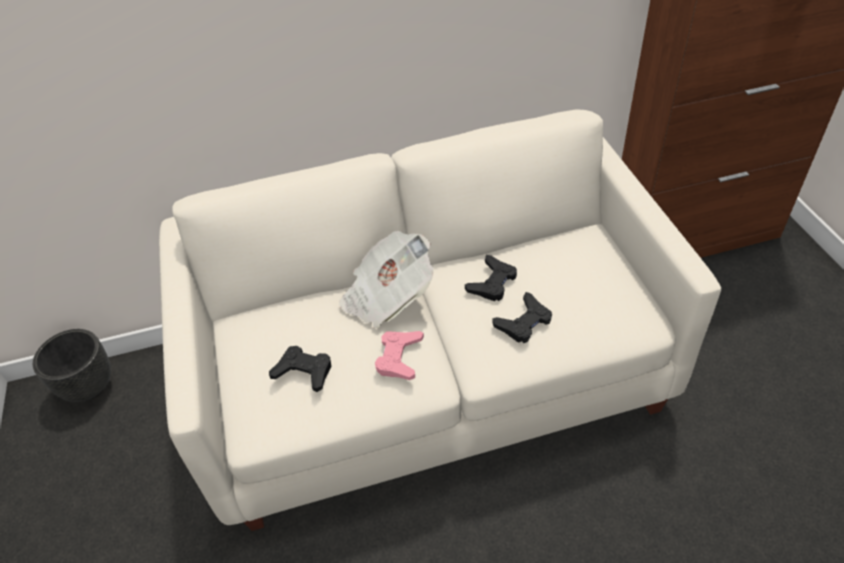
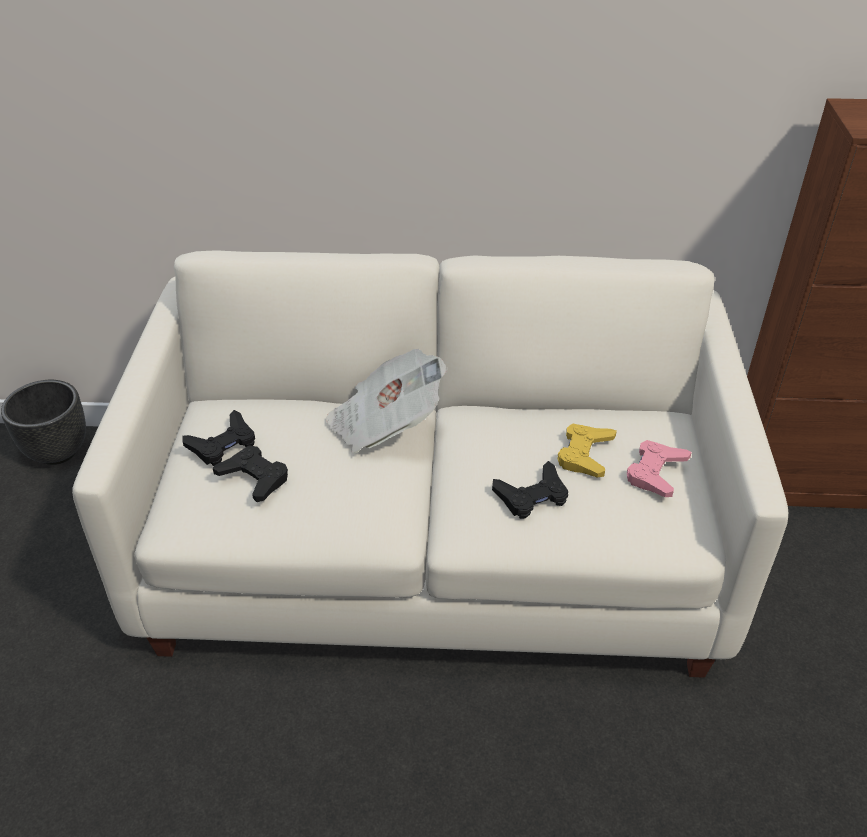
camera: 15 degrees right, 5 degrees down
(399, 357) = (365, 492): pink game controller -> pink game controller (656, 472)
(492, 283) = (516, 442): black game controller -> black game controller (223, 444)
(546, 278) = (585, 454): none -> yellow game controller

